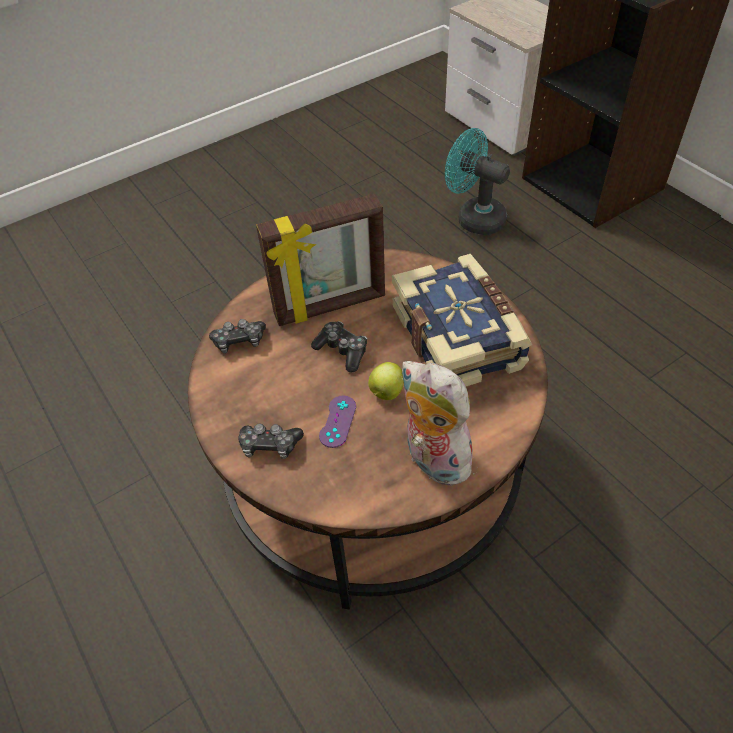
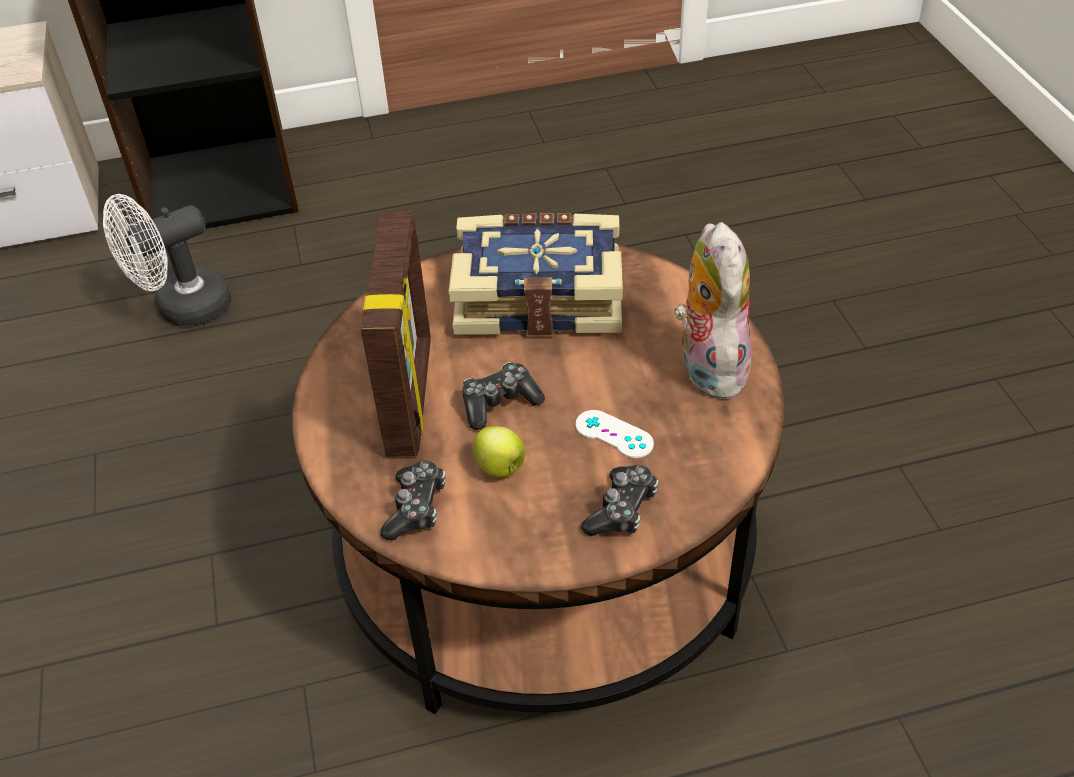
camera: 70 degrees left, 5 degrees down
(337, 421) = (614, 434): purple game controller -> white game controller
(386, 393) = (591, 379): apple -> apple (501, 468)
(432, 460) = (707, 367): plush toy -> plush toy turned 105 degrees clockwise
(474, 217) = (182, 309): turquoise fan -> white fan

